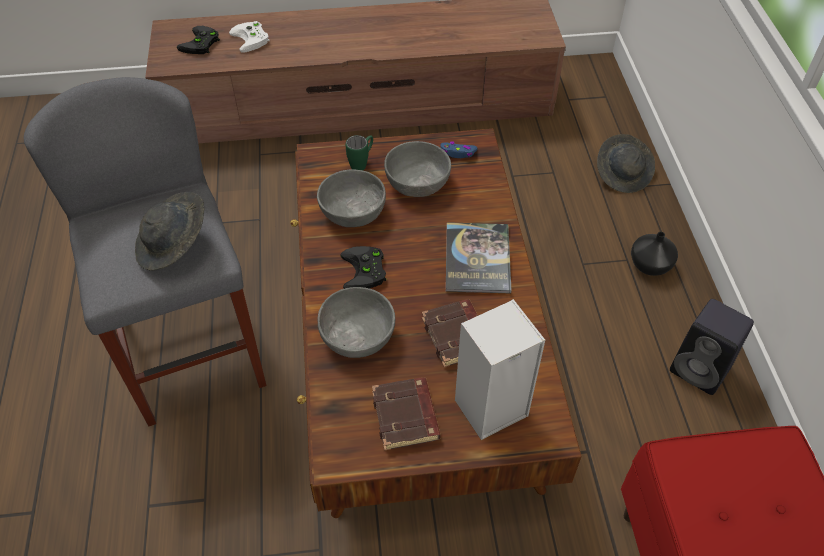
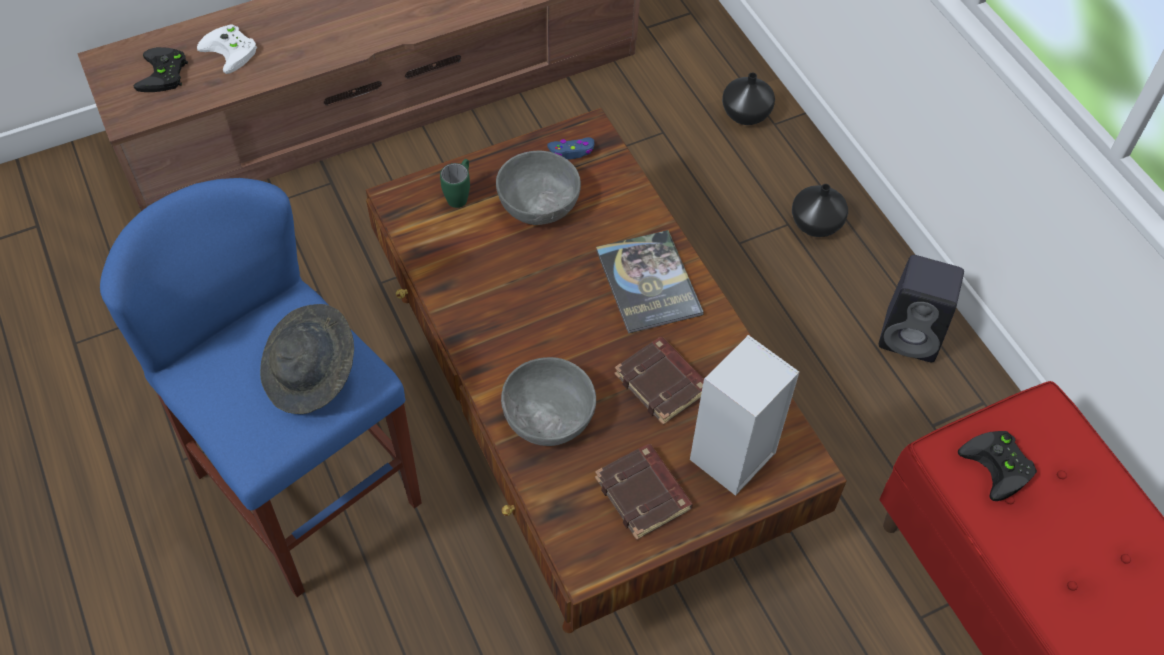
camera: 20 degrees left, 5 degrees up
(192, 351) = (309, 488): grey stool -> blue stool
(352, 211) = (476, 262): grey bowl -> none
(365, 272) = (525, 335): black game controller -> black game controller (1000, 467)
(623, 174) = (747, 114): grey hat -> black vase

